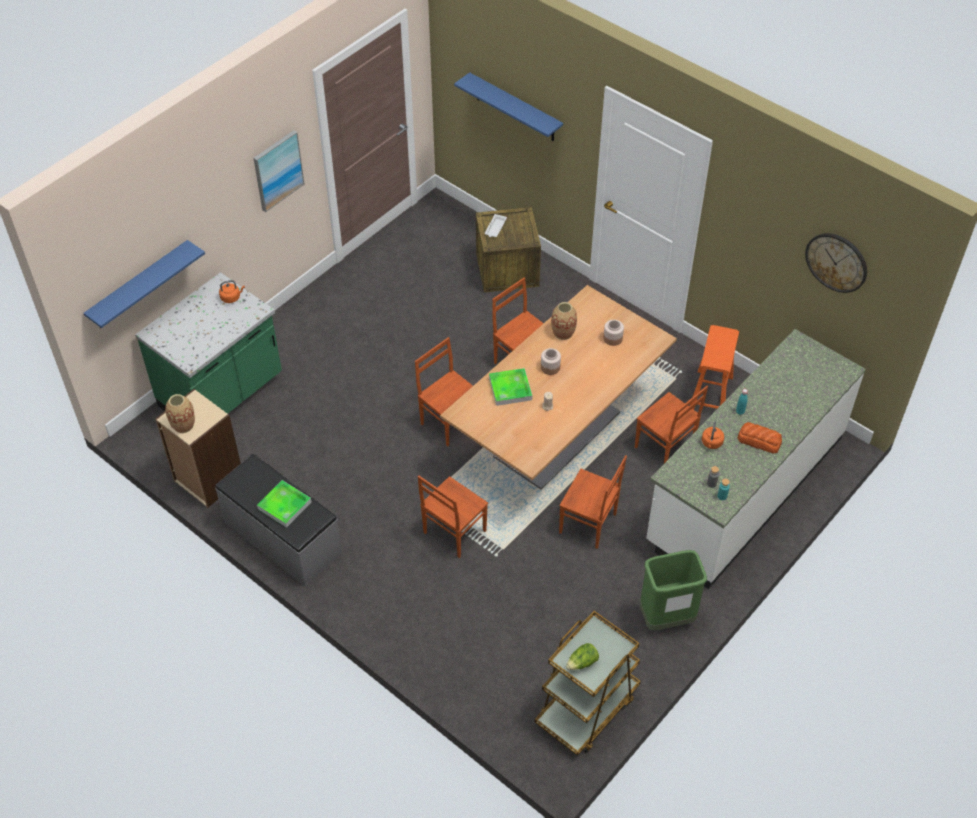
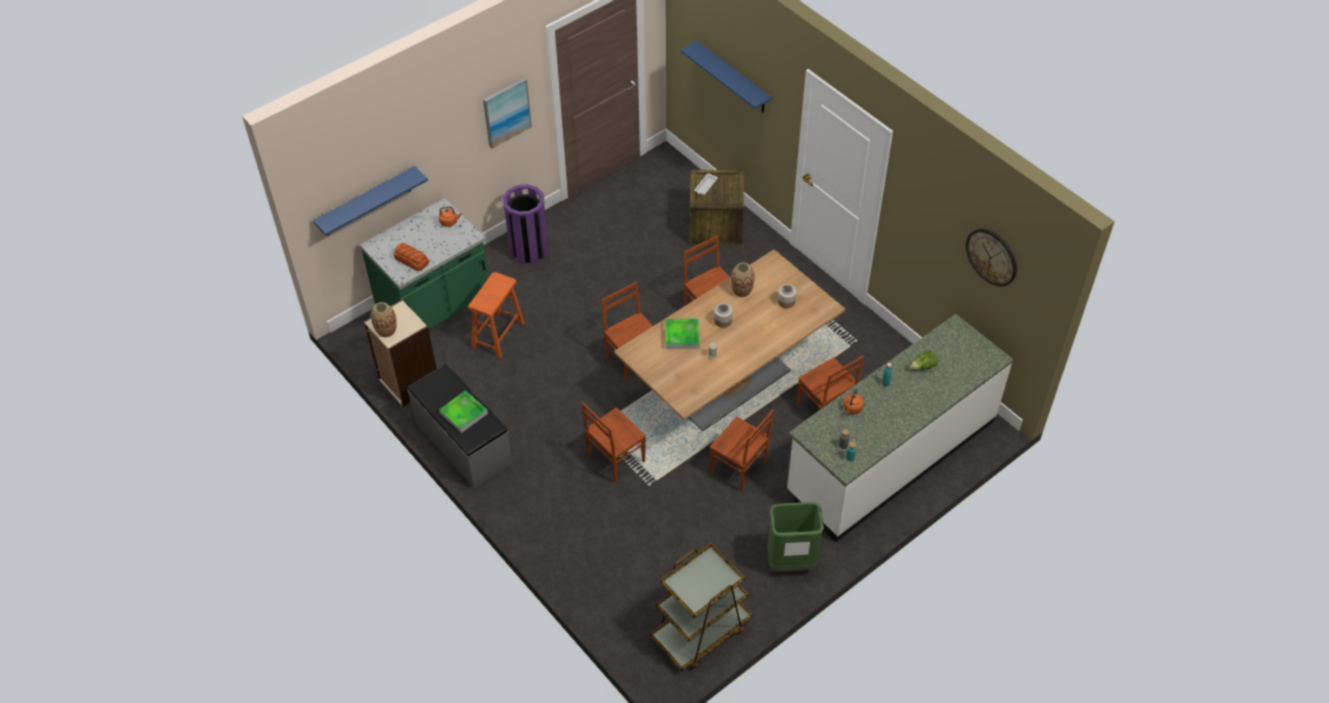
camera: 10 degrees right, 0 degrees up
(313, 320) = (529, 250): none -> purple trash can
(582, 662) = (691, 587): lettuce -> lettuce (923, 366)
(710, 393) = (879, 364): orange stool -> orange stool (498, 335)
(758, 440) = (896, 412): bread -> bread (411, 259)

